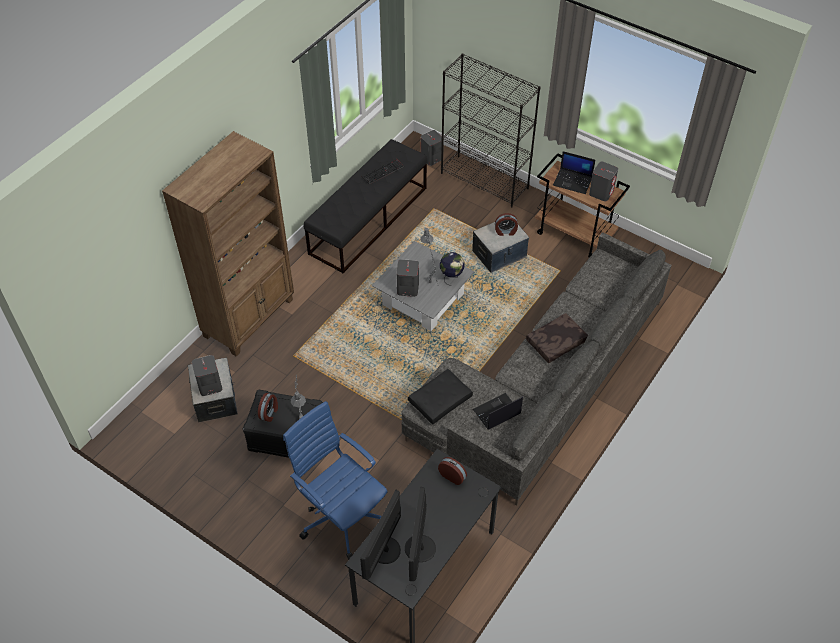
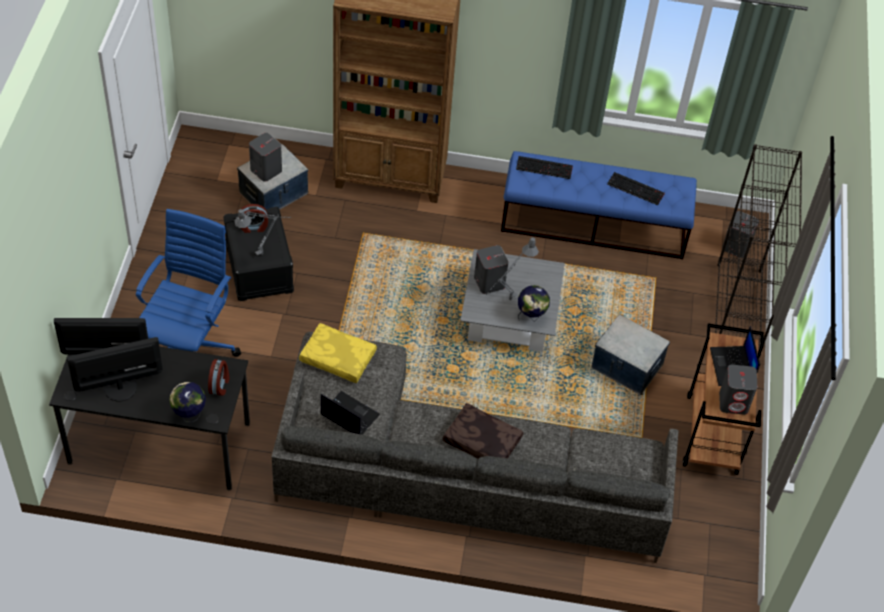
camera: 60 degrees right, 0 degrees up
(332, 210) = (545, 167): none -> keyboard
(369, 220) = (594, 224): black bench -> blue bench
(440, 401) = (336, 359): black pillow -> yellow pillow
(473, 507) = (189, 415): none -> globe
(505, 231) = (639, 346): alarm clock -> none

